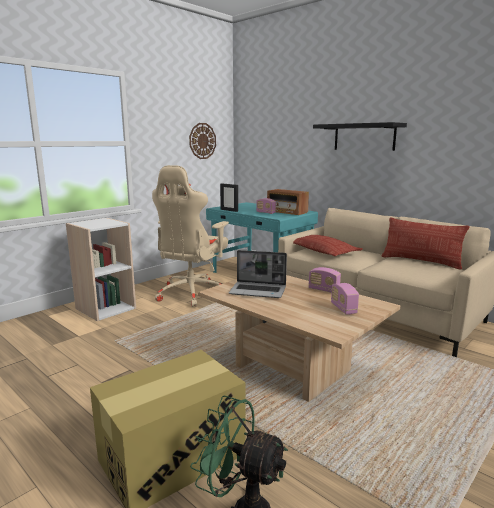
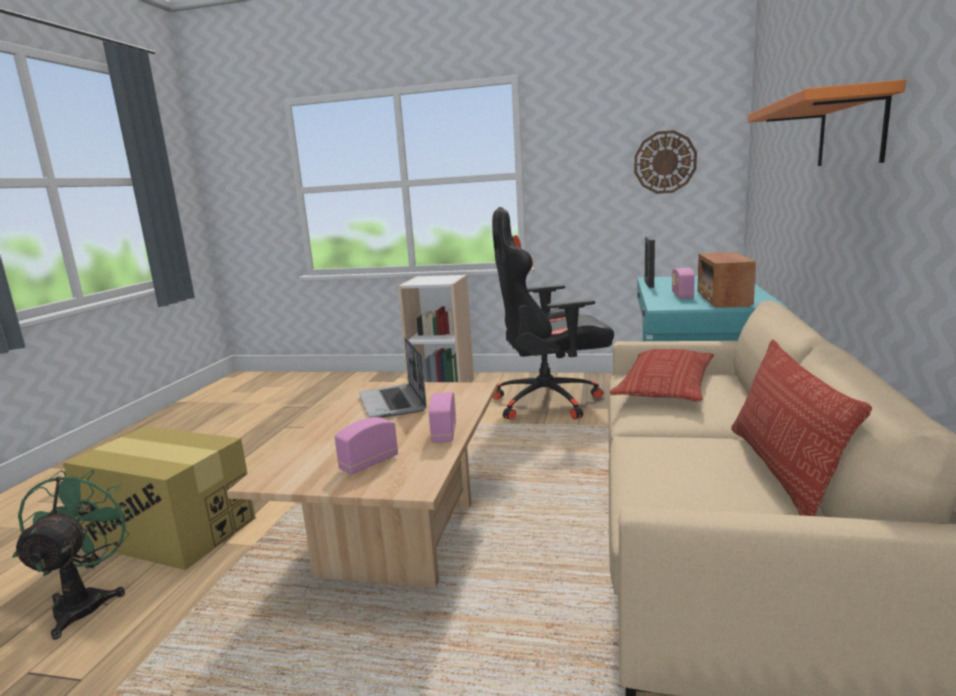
camera: 60 degrees right, 0 degrees up
(194, 291) = (554, 402): beige office chair -> black office chair
(364, 137) = (850, 130): black shelf -> orange shelf

